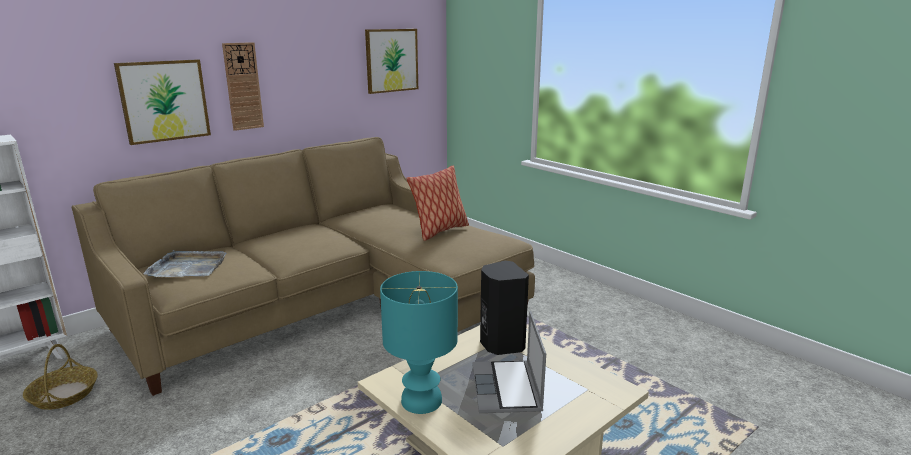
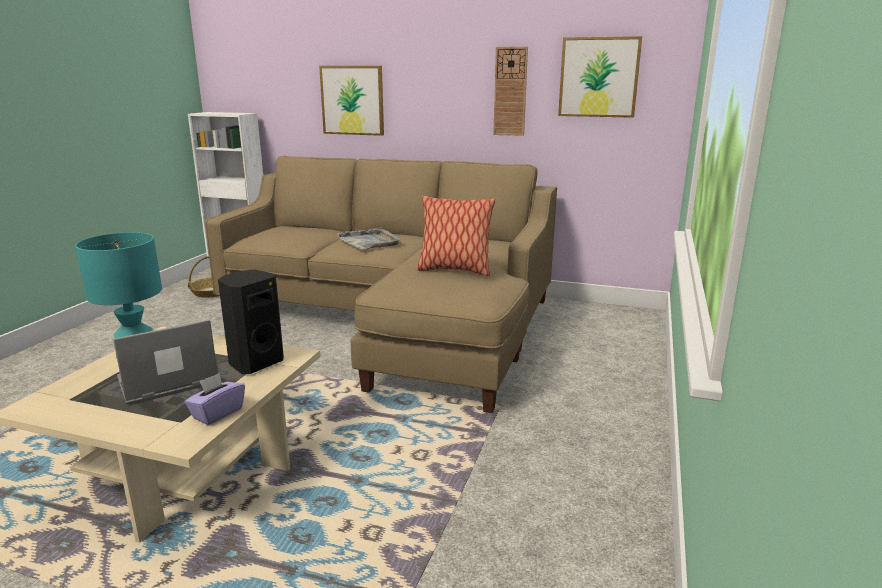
camera: 60 degrees right, 0 degrees up
(188, 267) = (284, 231): grey tray -> grey tray (369, 241)
(243, 86) = (417, 94): wall clock -> wall clock (510, 92)
(583, 372) = (217, 413): none -> purple tissue box

